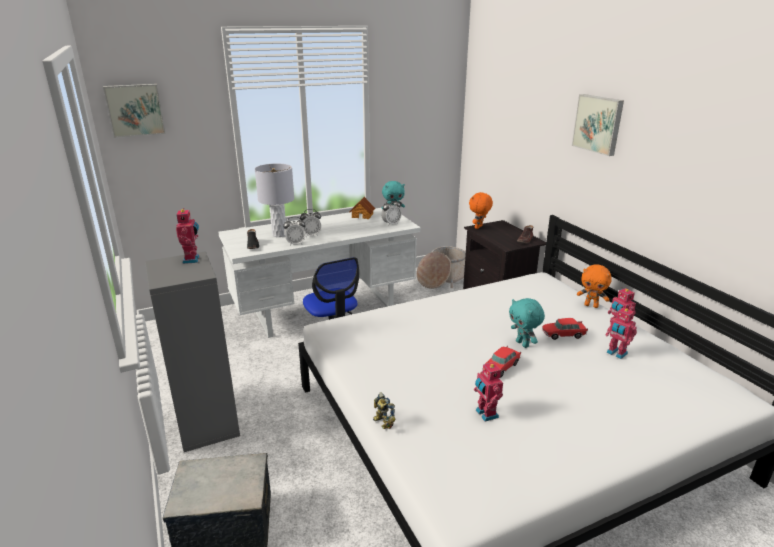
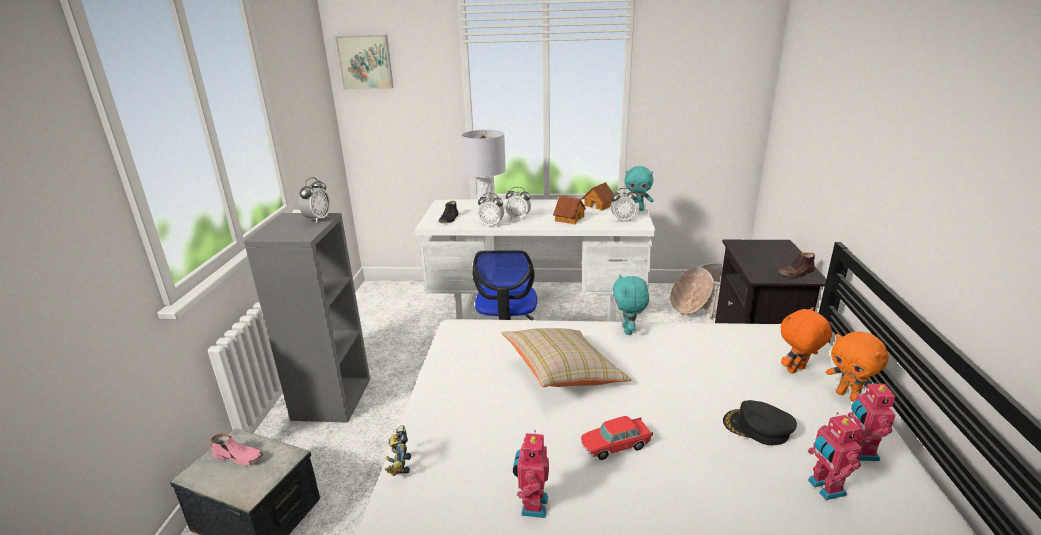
camera: 30 degrees right, 0 degrees up
(192, 259) = (318, 219): toy robot -> alarm clock
(209, 478) = (239, 457): none -> pink shoe
(351, 229) = (569, 219): none -> toy house
(430, 337) = (563, 373): none -> beige pillow
(479, 227) = (742, 244): orange plush toy -> orange plush toy (797, 370)
(523, 344) = (680, 422): turquoise plush toy -> turquoise plush toy (628, 330)
(563, 335) = (757, 428): toy car -> black cap
(598, 124) = (922, 100): picture -> none

